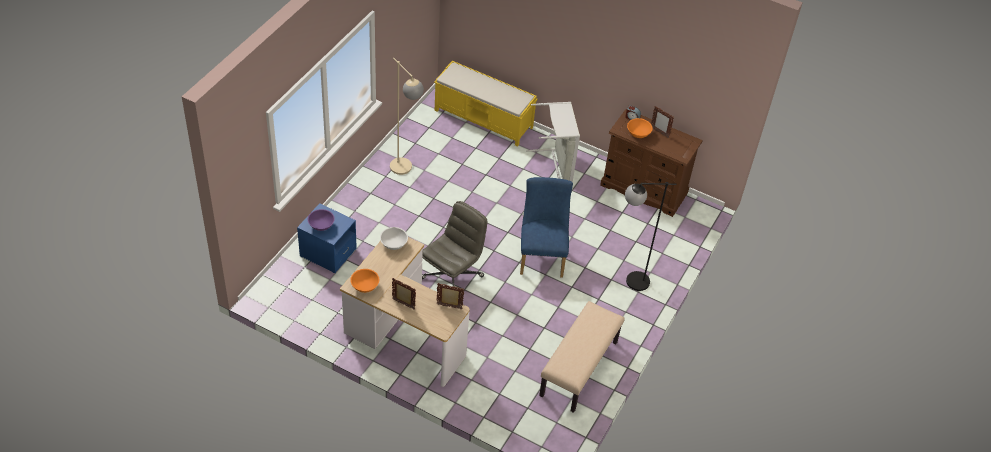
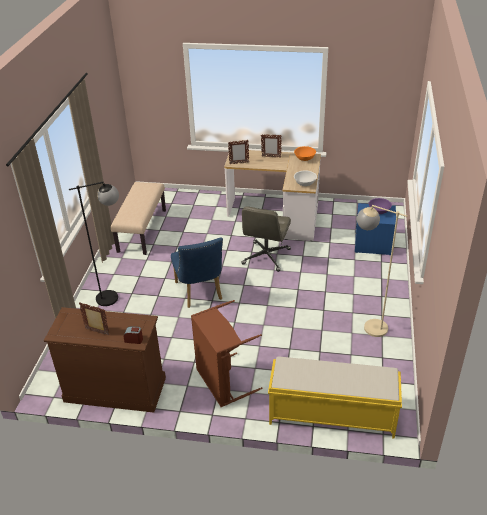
camera: 165 degrees right, 10 degrees down
(555, 166) = (222, 382): grey laundry basket -> brown laundry basket
(638, 133) = (123, 323): orange bowl -> none

